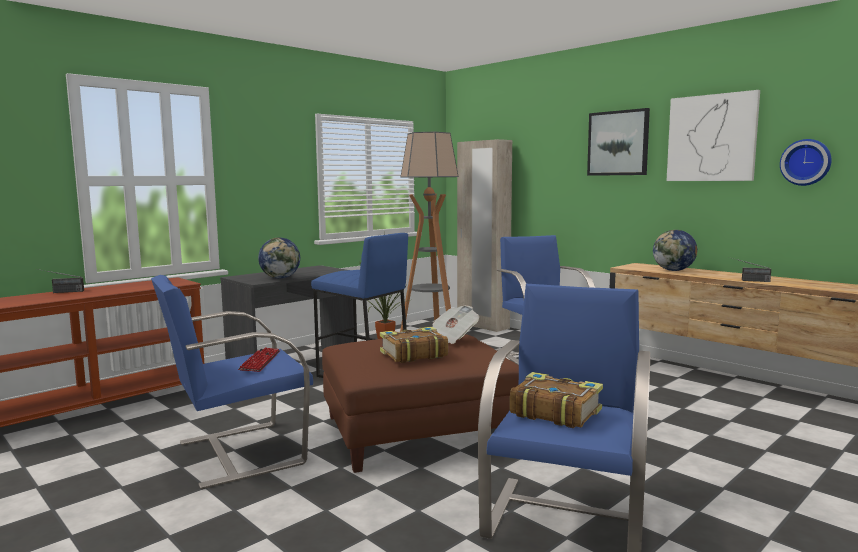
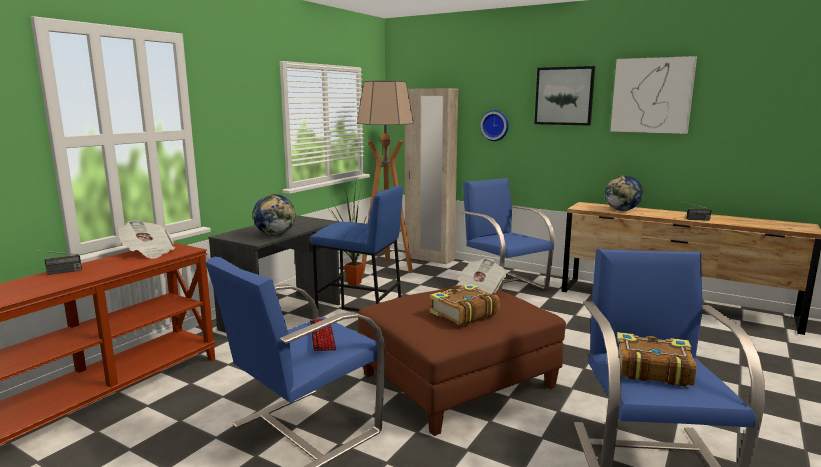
camera: 15 degrees left, 5 degrees up
(149, 283) = (148, 252): none -> newspaper
(806, 162) = (733, 119): wall clock -> wall clock (495, 125)

